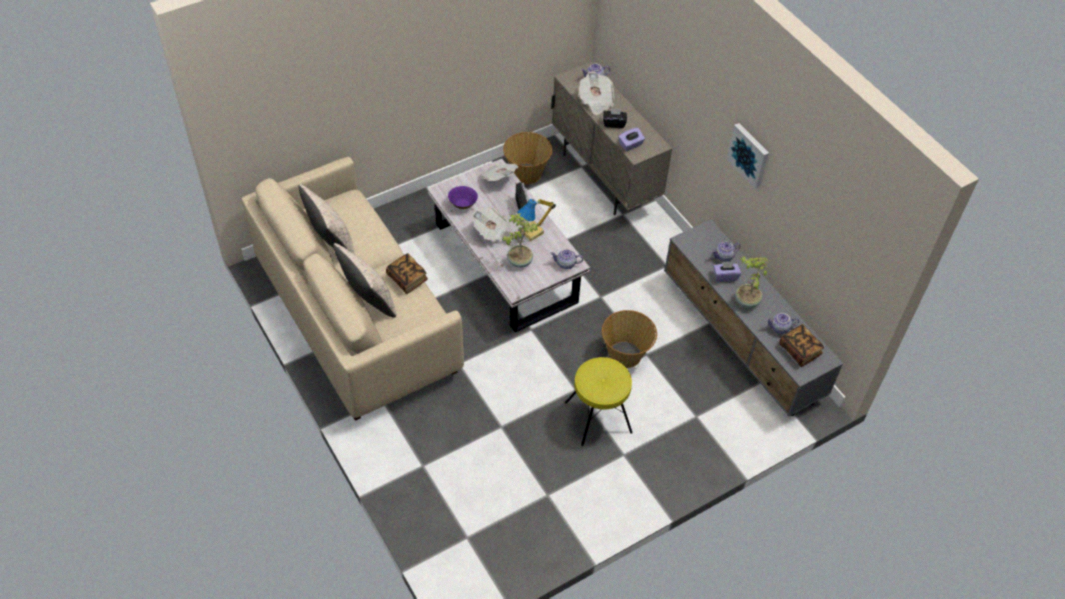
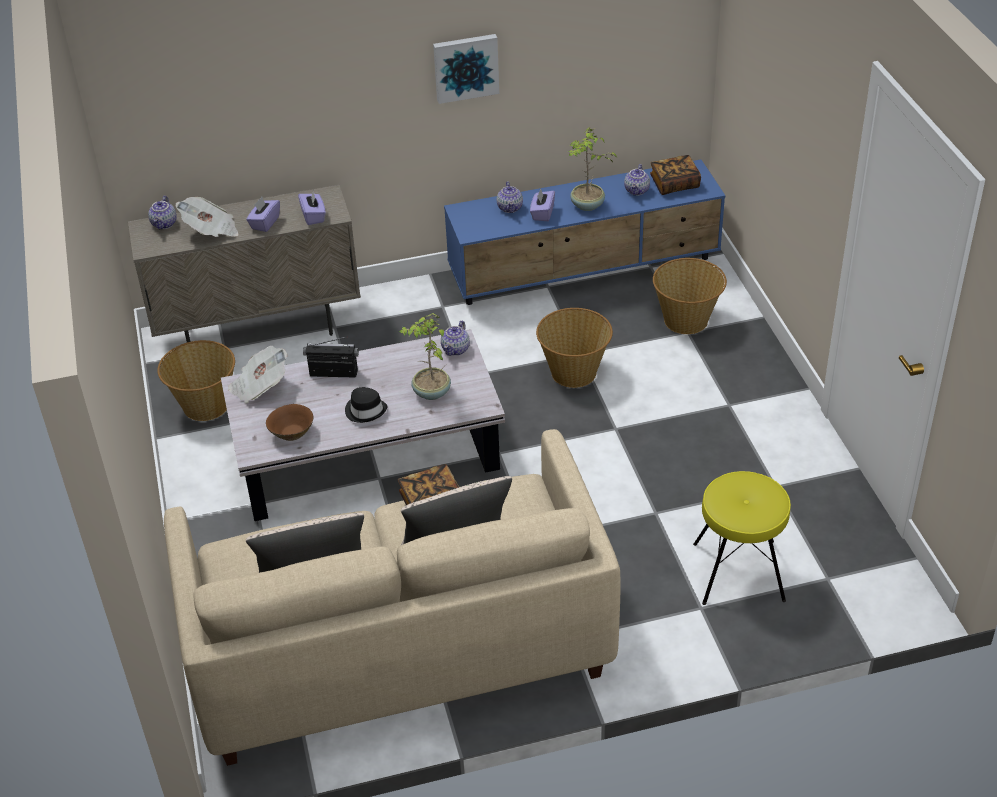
camera: 70 degrees left, 10 degrees down
(463, 204) = (291, 433): purple bowl -> brown bowl
(493, 233) = (365, 410): newspaper -> black hat
(532, 232) = (384, 371): table lamp -> none
(598, 417) = (666, 416): yellow stool -> yellow stool (739, 572)
(614, 123) = (265, 223): black tissue box -> purple tissue box
(709, 413) = (687, 320): none -> basket
(741, 340) = (585, 271): grey tv stand -> blue tv stand

